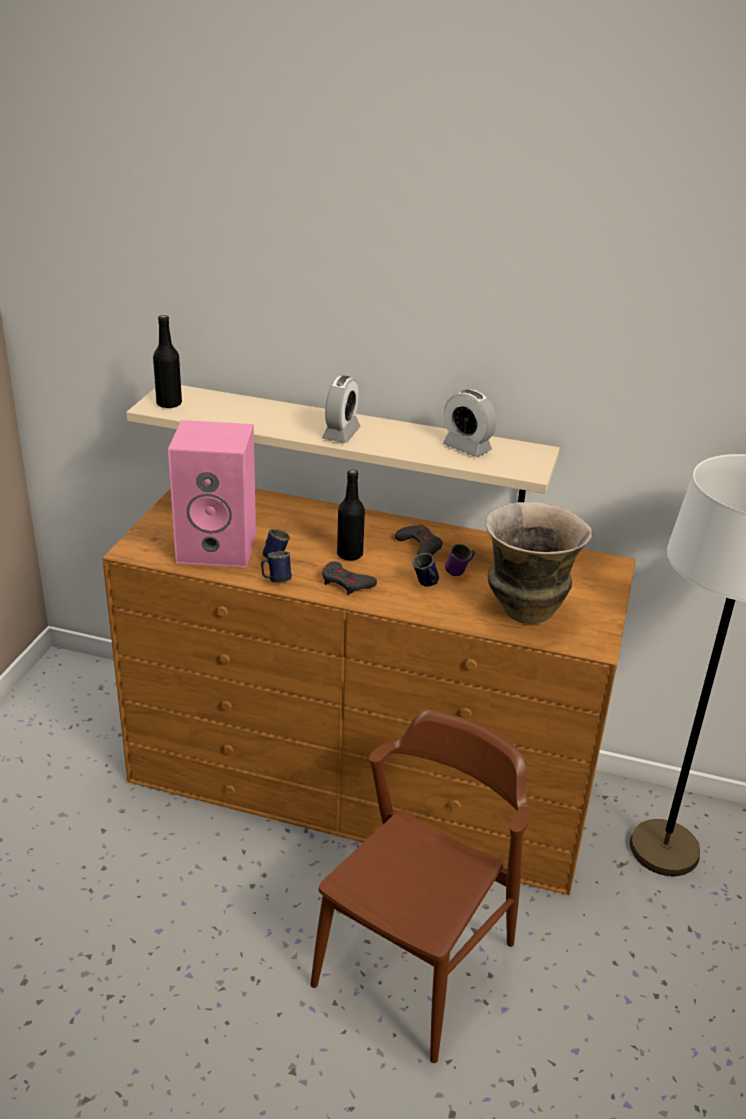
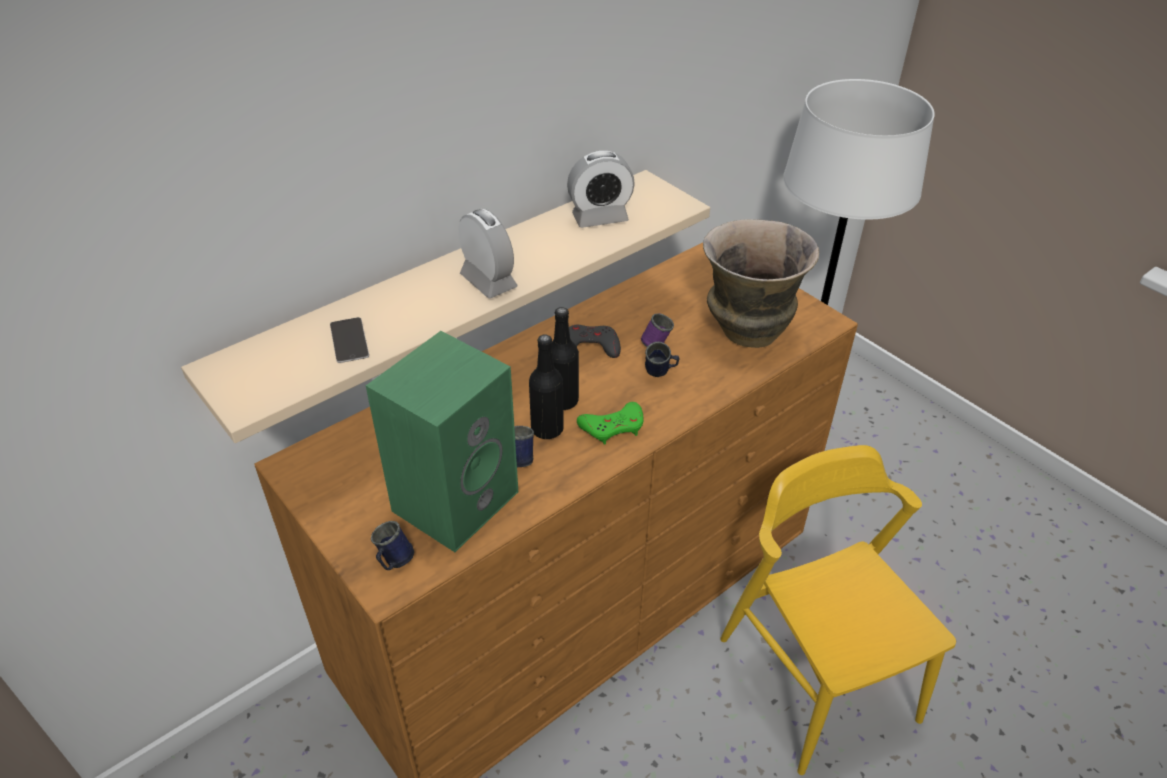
camera: 55 degrees left, 10 degrees up
(169, 404) = (257, 384): black bottle -> black bottle (547, 429)
(219, 547) = (455, 498): pink speaker -> green speaker
(233, 413) = (349, 340): none -> phone
(276, 580) = (564, 479): blue mug -> blue mug (393, 562)
(346, 583) = (613, 427): grey game controller -> green game controller
(415, 963) = (817, 677): brown chair -> yellow chair

